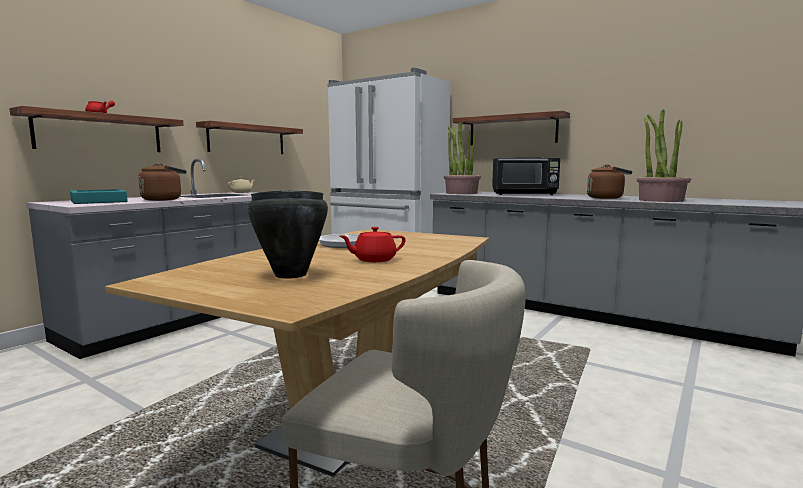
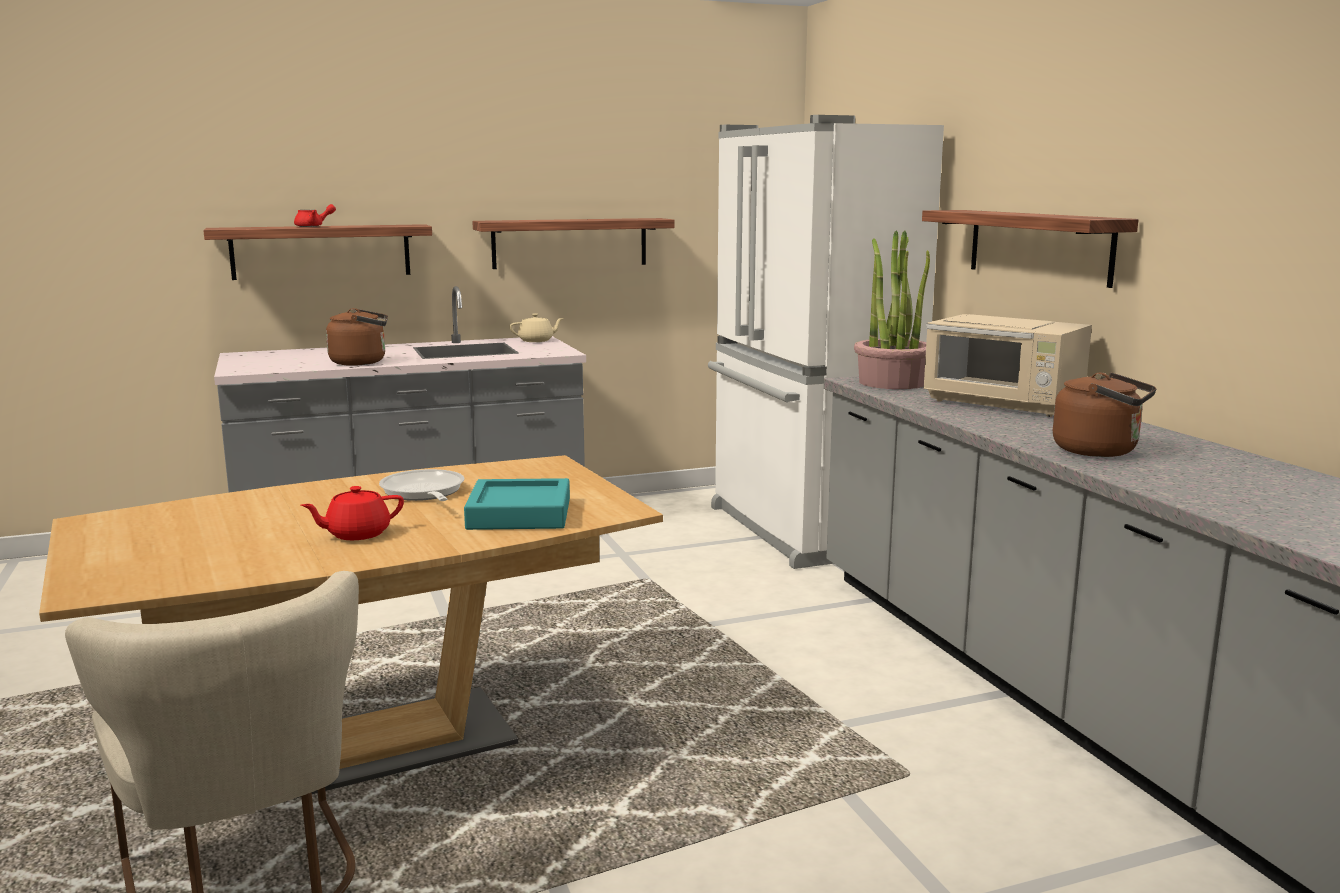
camera: 35 degrees right, 5 degrees up
(99, 201) = (283, 360): turquoise tray -> turquoise tray (519, 514)
(290, 275) = (209, 541): black cooking pot -> none
(374, 260) = (357, 534): red teapot -> red teapot turned 45 degrees counterclockwise
(524, 194) = (1003, 404): black microwave -> beige microwave
(660, 200) = (1179, 482): potted plant -> none

